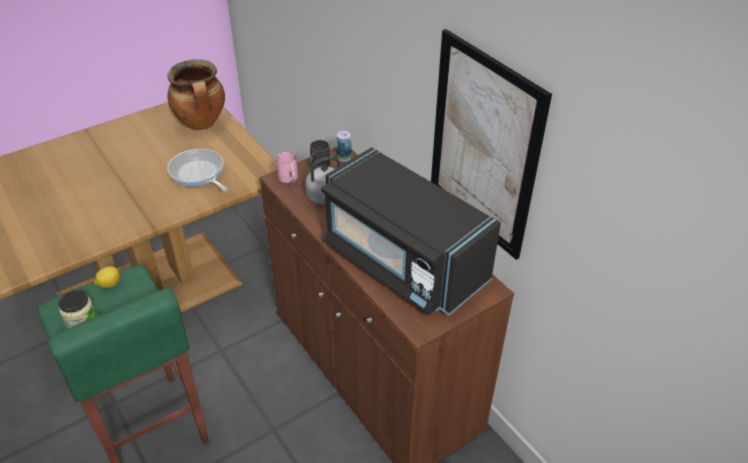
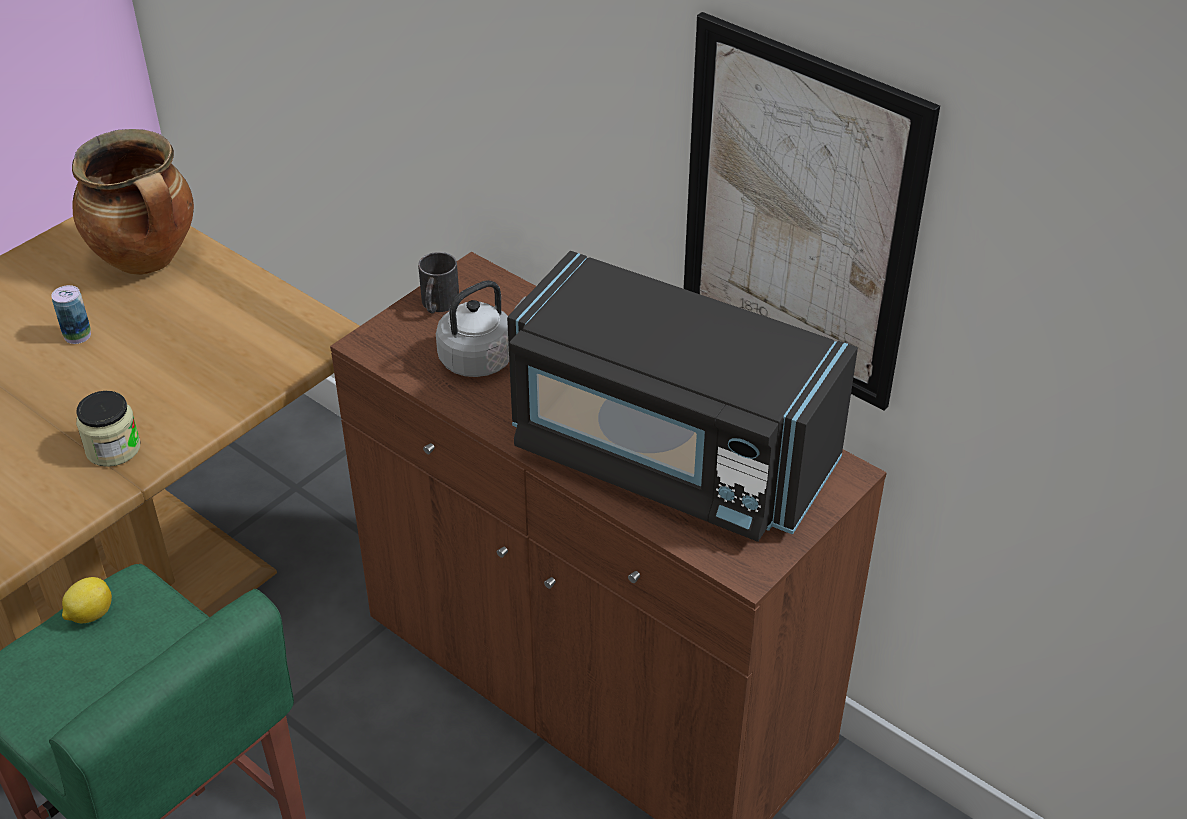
camera: 15 degrees left, 0 degrees up
(82, 321) = (64, 698): jar -> jar (113, 449)
(198, 173) = (184, 361): frying pan -> none
(289, 179) = (392, 339): pink mug -> none
(344, 157) = (481, 279): can -> can (77, 335)

